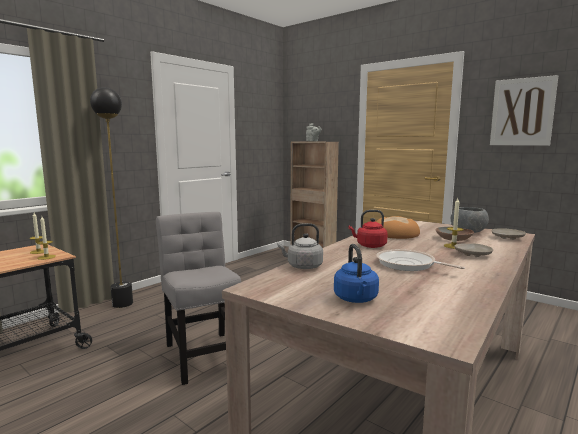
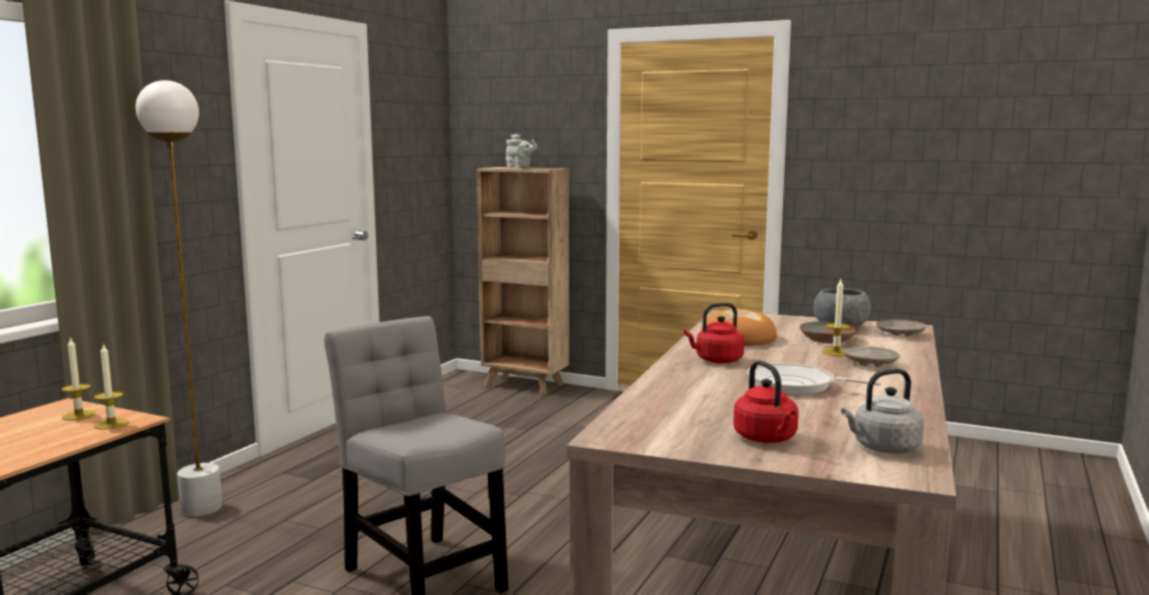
camera: 15 degrees left, 0 degrees up
(122, 304) = (201, 508): black floor lamp -> white floor lamp
(303, 266) = (649, 400): grey kettle -> grey kettle (883, 448)
(356, 299) = (767, 439): blue kettle -> red kettle
(522, 112) = (886, 126): picture -> none

